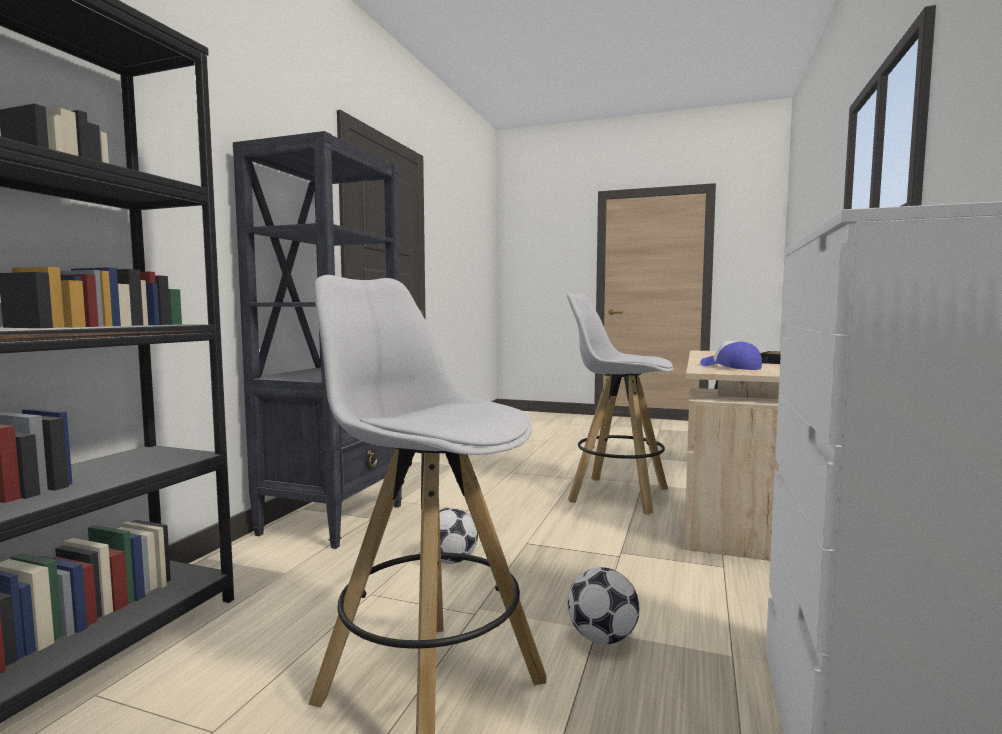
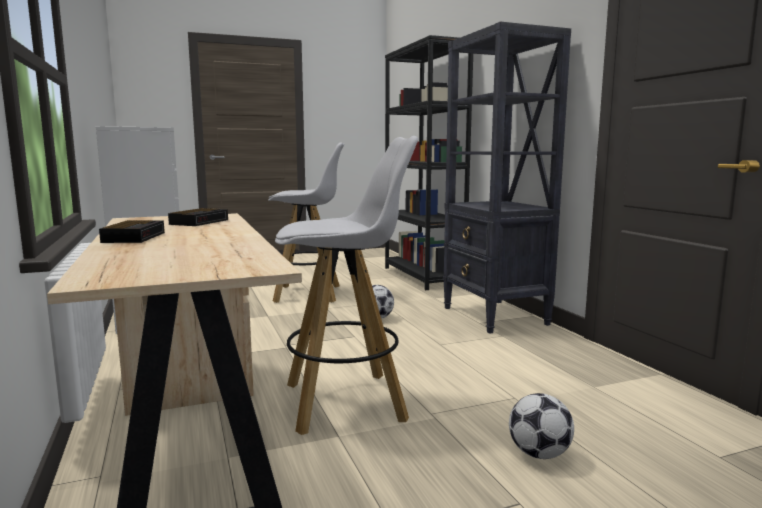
camera: 140 degrees right, 5 degrees up
(602, 638) = (263, 314): football -> football (539, 454)
(730, 367) = (200, 222): cap -> alarm clock

